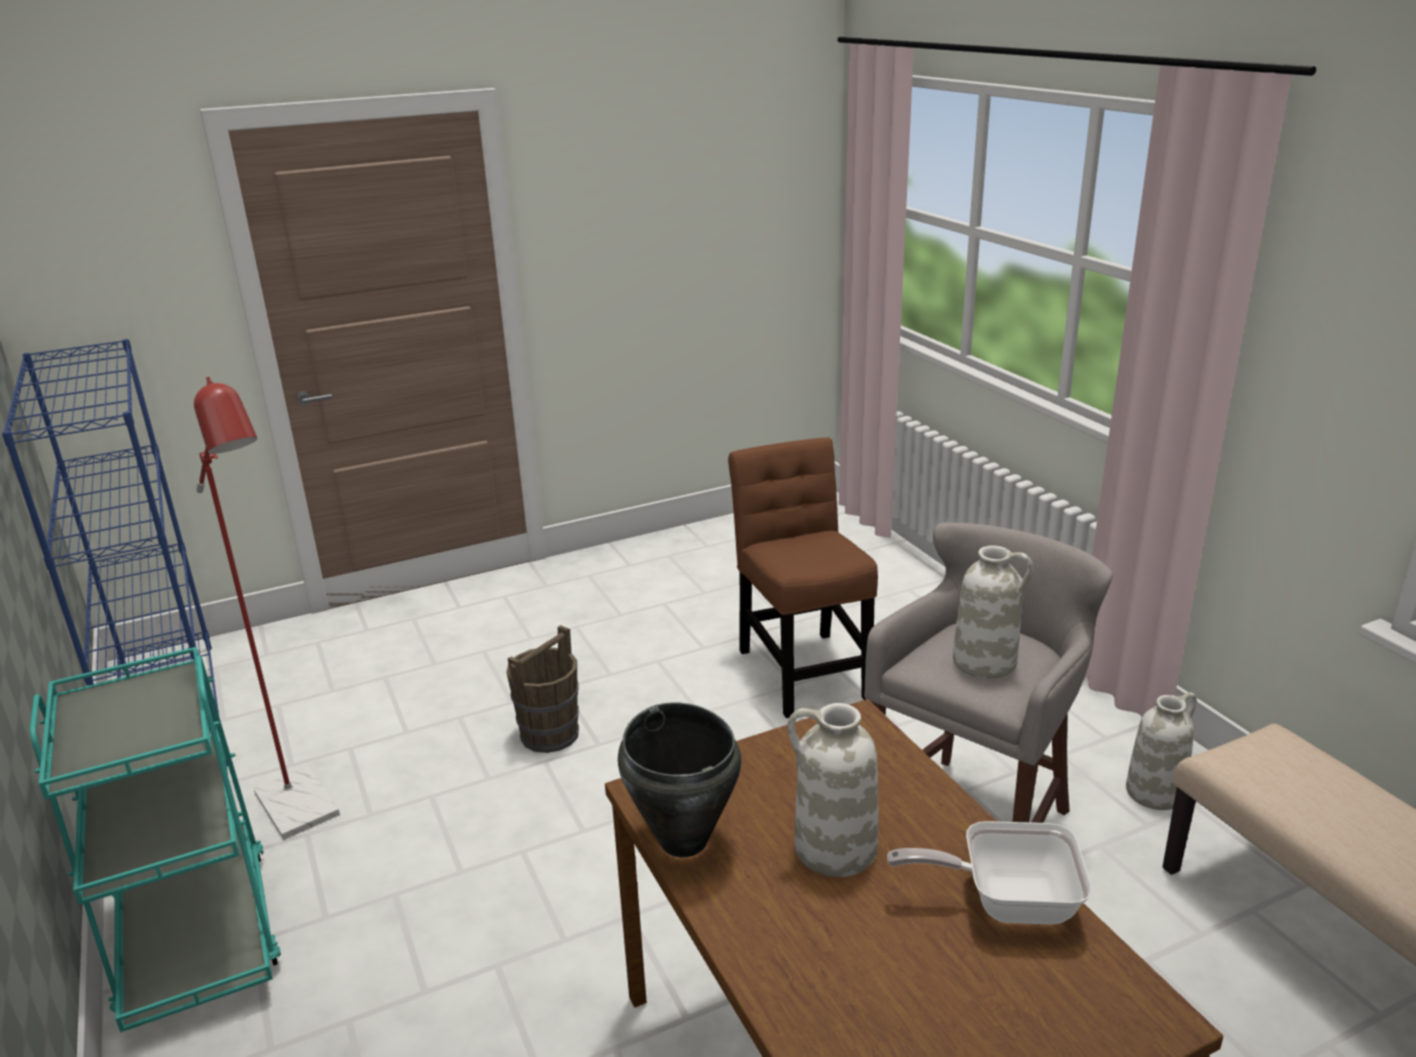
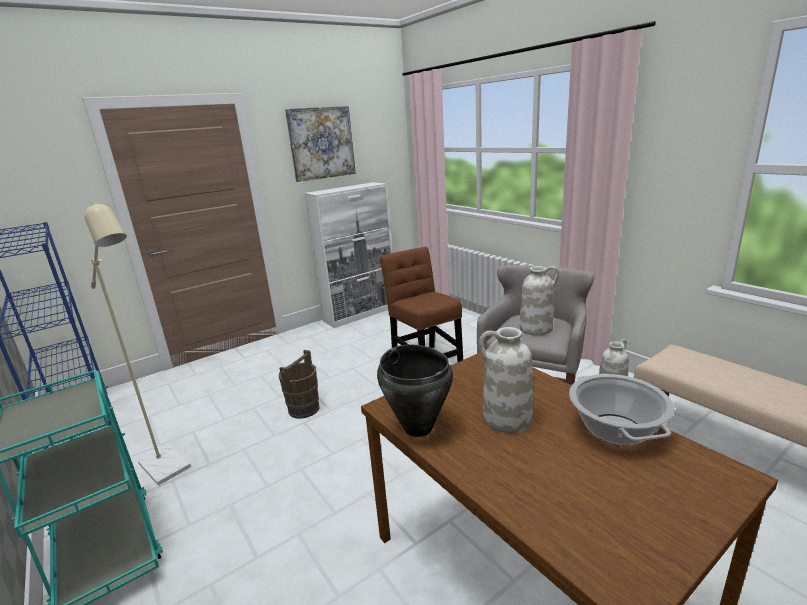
camera: 10 degrees left, 5 degrees down
(303, 814) = (169, 469): red floor lamp -> beige floor lamp
(649, 185) = (321, 143): none -> picture
(703, 536) = (361, 313): none -> white cabinet
(1006, 901) = (615, 429): frying pan -> cooking pot

